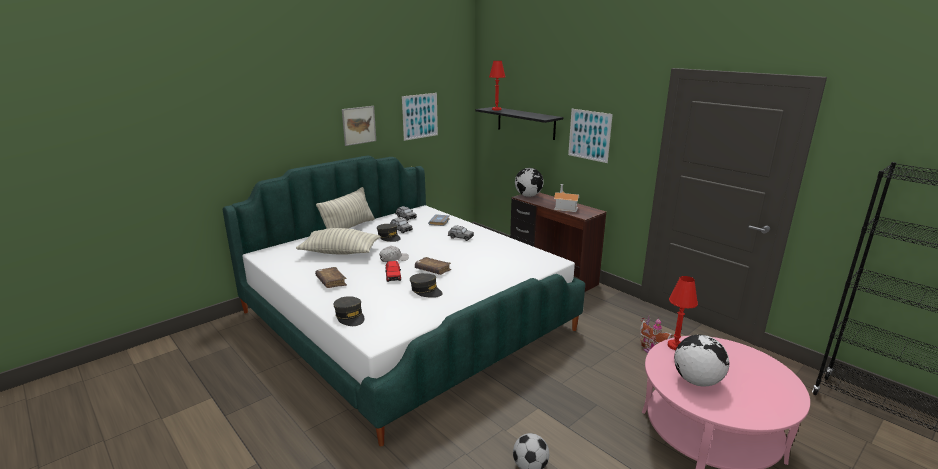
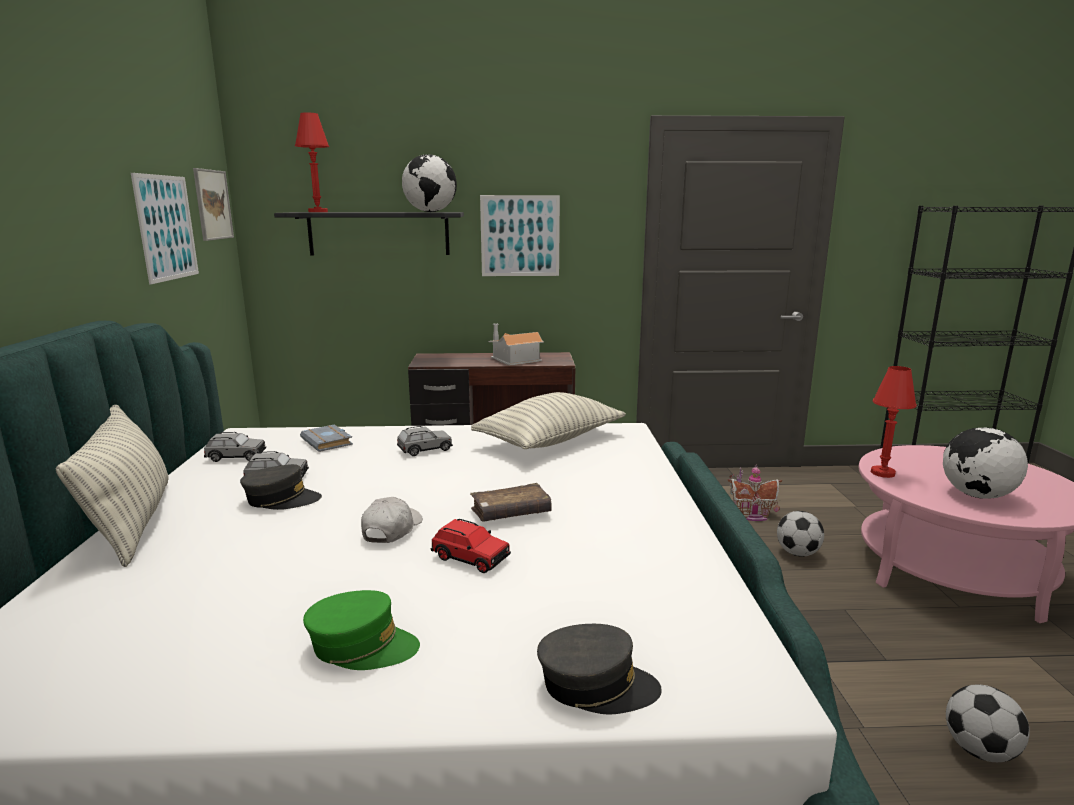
camera: 50 degrees left, 5 degrees down
(331, 282) = (362, 646): brown book -> green cap
(340, 252) = (225, 575): pillow -> pillow (550, 440)
(359, 125) = (59, 237): picture -> picture (213, 204)
(426, 290) = (588, 548): grey cap -> none
(528, 196) = (429, 360): globe -> globe (430, 212)
(633, 376) = (797, 553): none -> football

